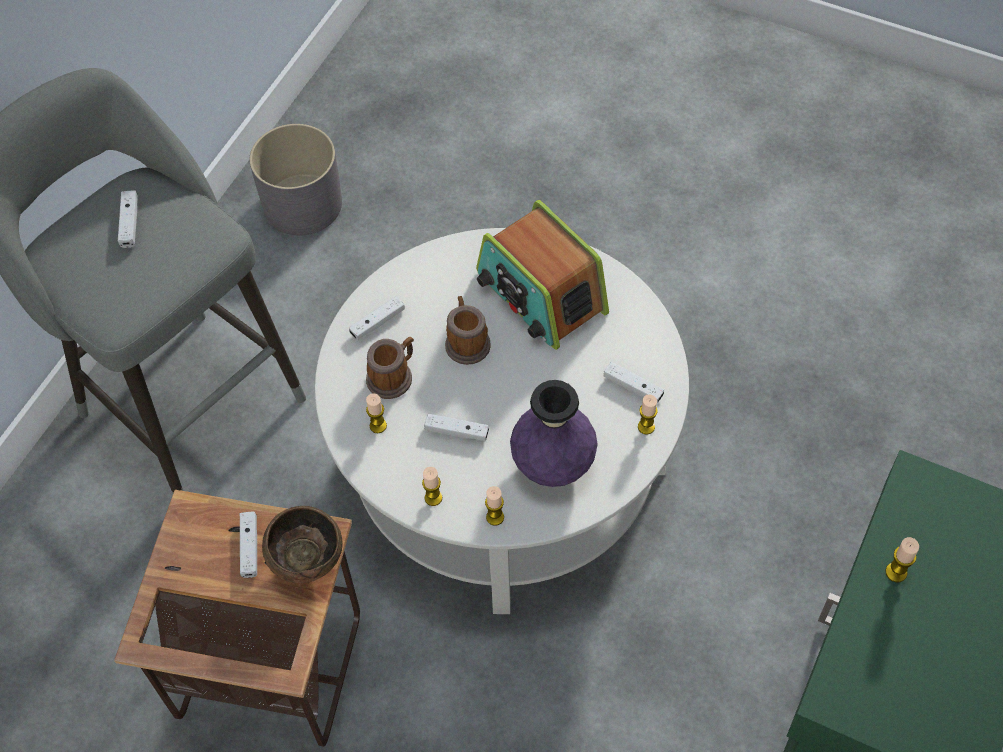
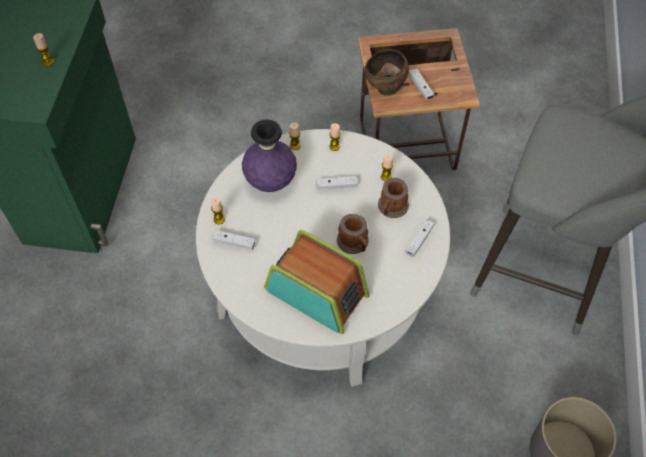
camera: 160 degrees right, 0 degrees up
(130, 223) = (597, 171): white game controller -> none

